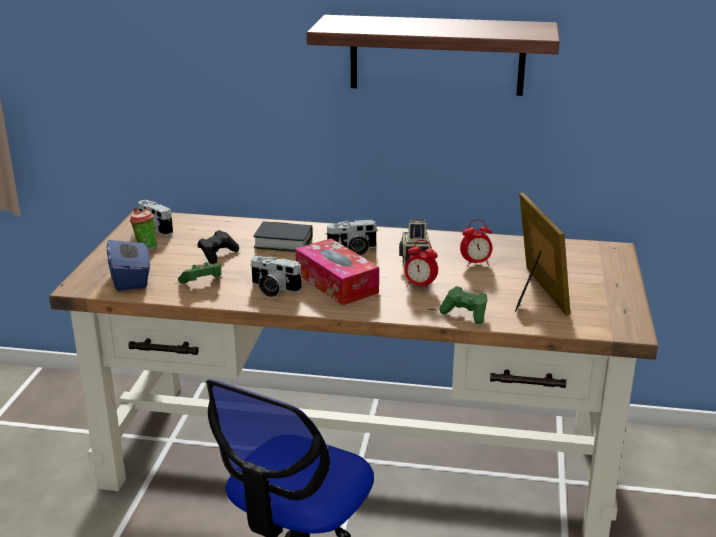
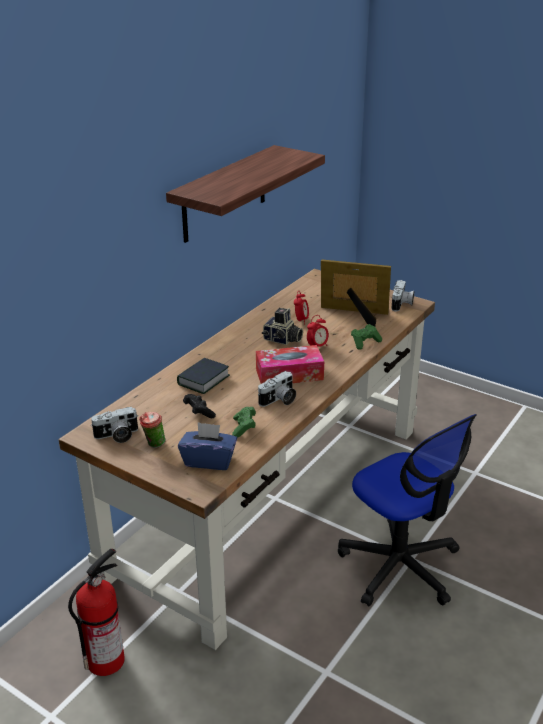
camera: 65 degrees left, 5 degrees up
(65, 427) = (106, 659): none -> fire extinguisher
(352, 250) = (242, 356): camera -> camera (402, 304)

